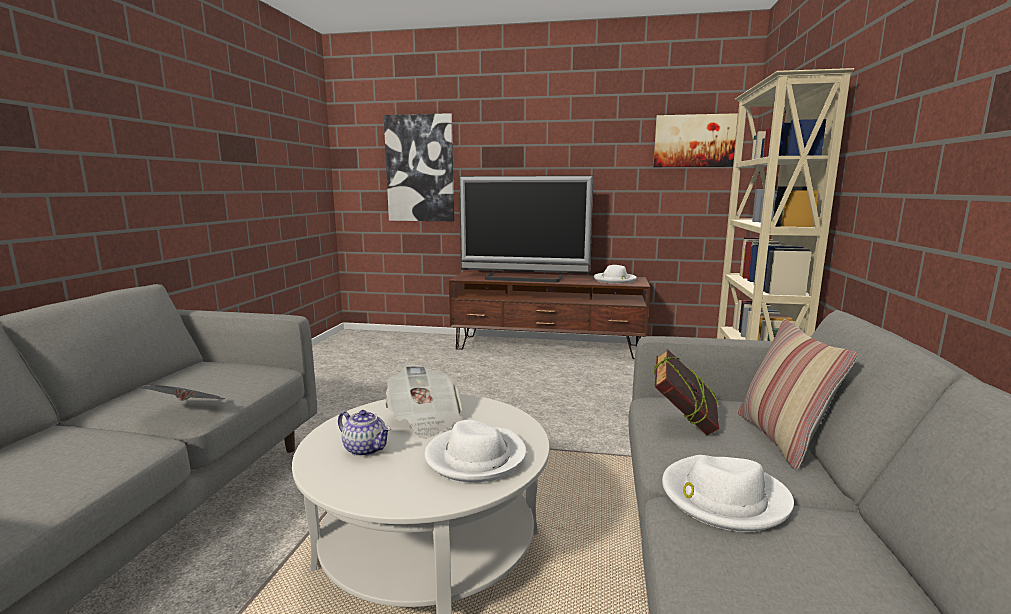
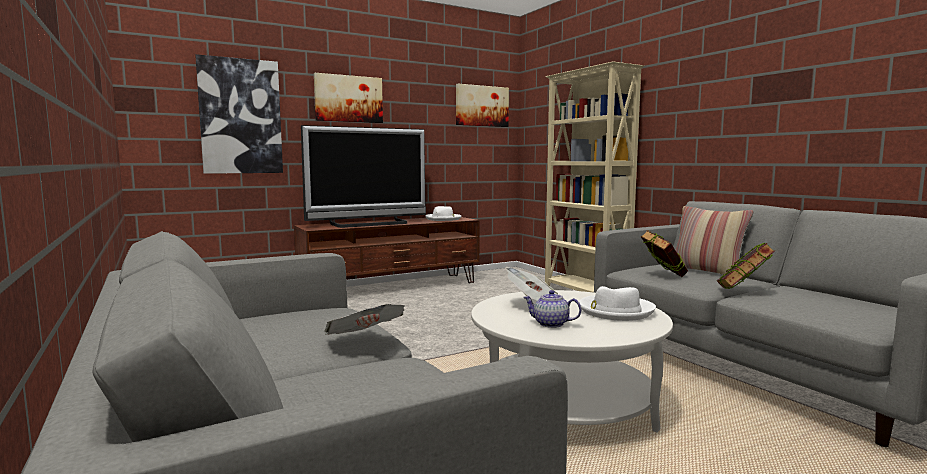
camera: 40 degrees left, 5 degrees down
(366, 449) = (550, 324): teapot -> teapot turned 150 degrees counterclockwise
(521, 144) = (348, 99): none -> picture
(722, 497) = (742, 292): white hat -> book

